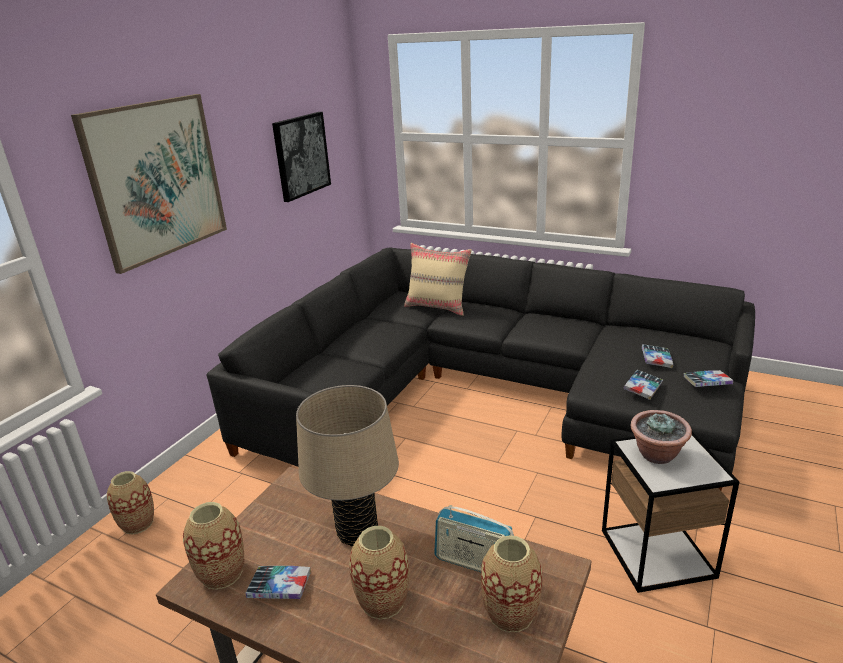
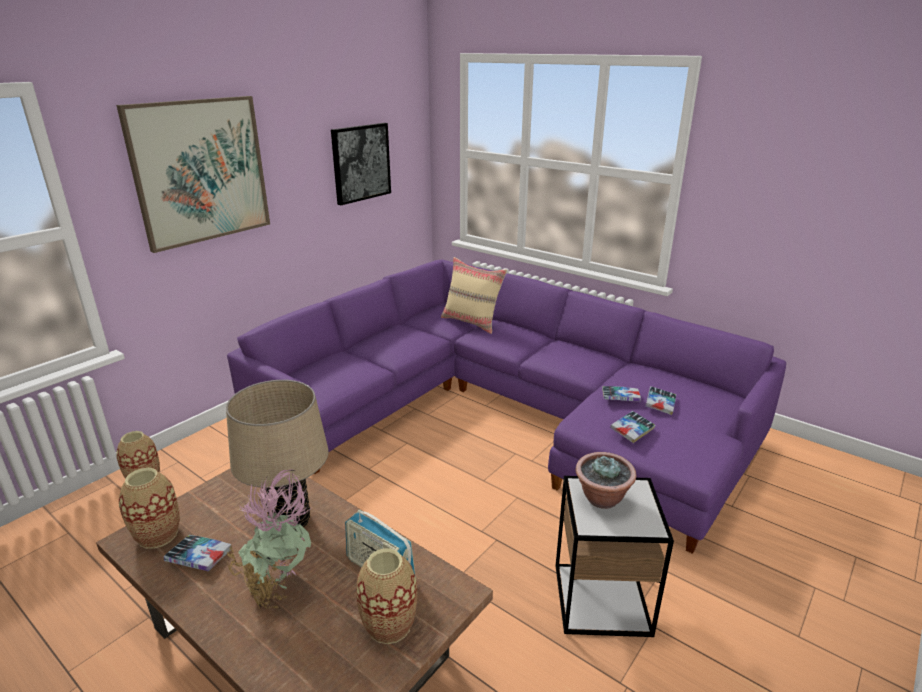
camera: 10 degrees right, 0 degrees up
(383, 601) = (280, 589): vase -> potted plant
(489, 392) = (505, 412): black sofa -> purple sofa
(707, 382) = (701, 435): book -> book (620, 397)

